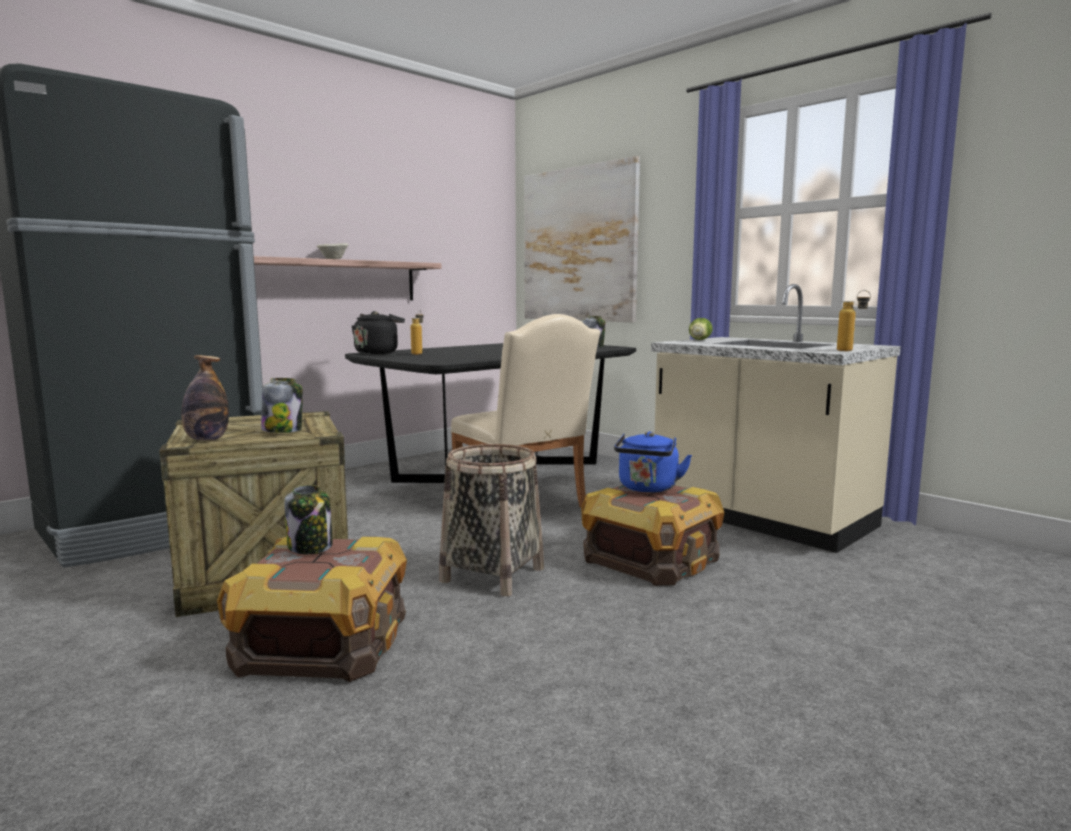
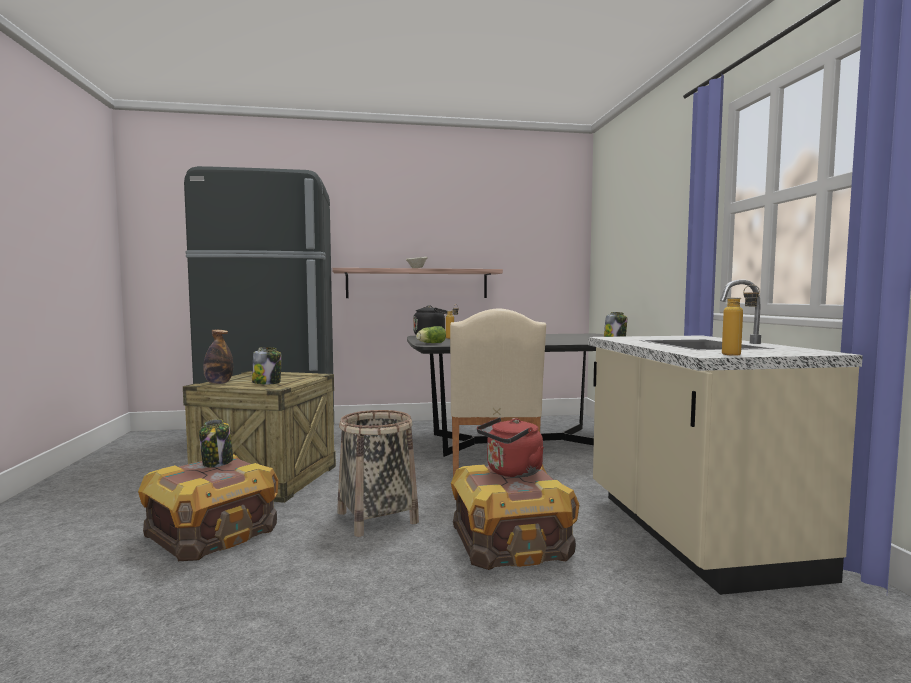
camera: 35 degrees right, 5 degrees down
(579, 245) = (623, 249): picture -> none
(647, 488) = (511, 472): blue kettle -> red kettle
(699, 340) = (648, 337): lettuce -> lettuce (430, 343)

